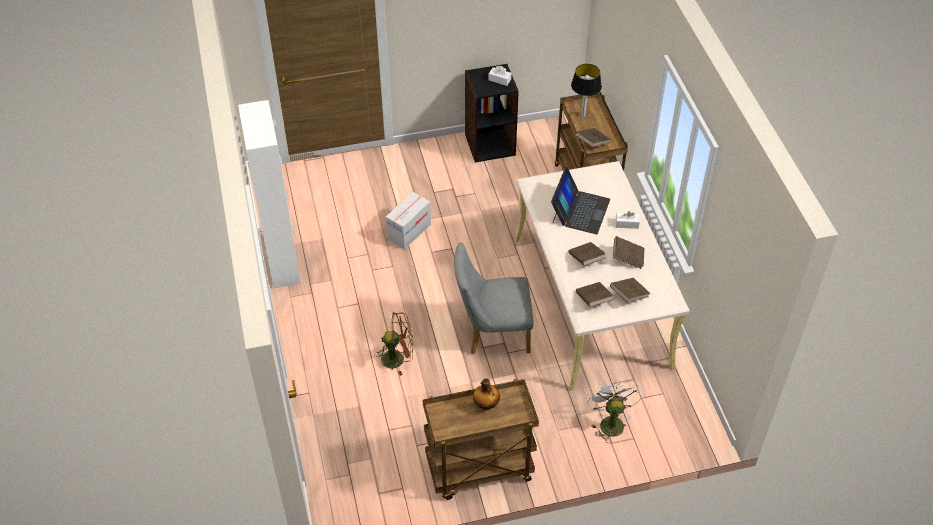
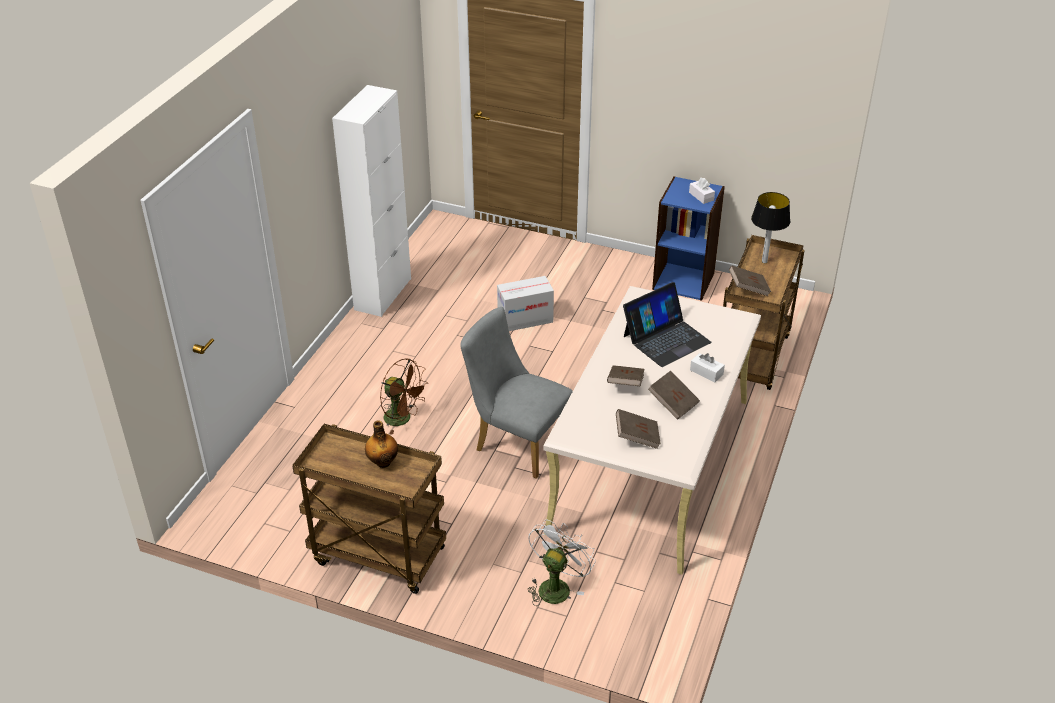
camera: 35 degrees right, 10 degrees down
(490, 144) = (683, 280): black bookcase -> blue bookcase
(593, 300) = (593, 423): brown book -> none

